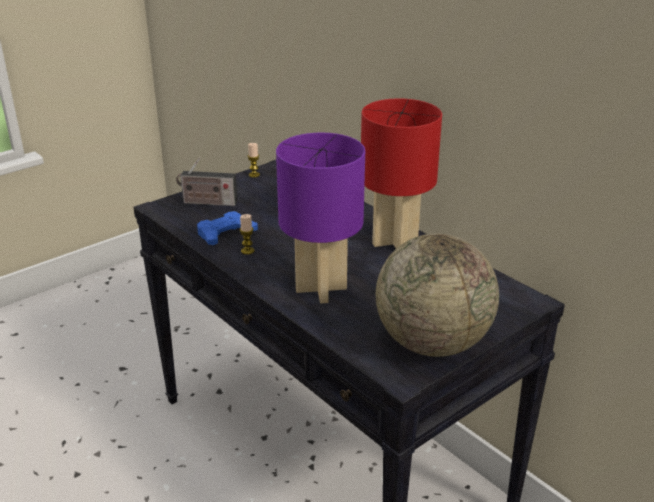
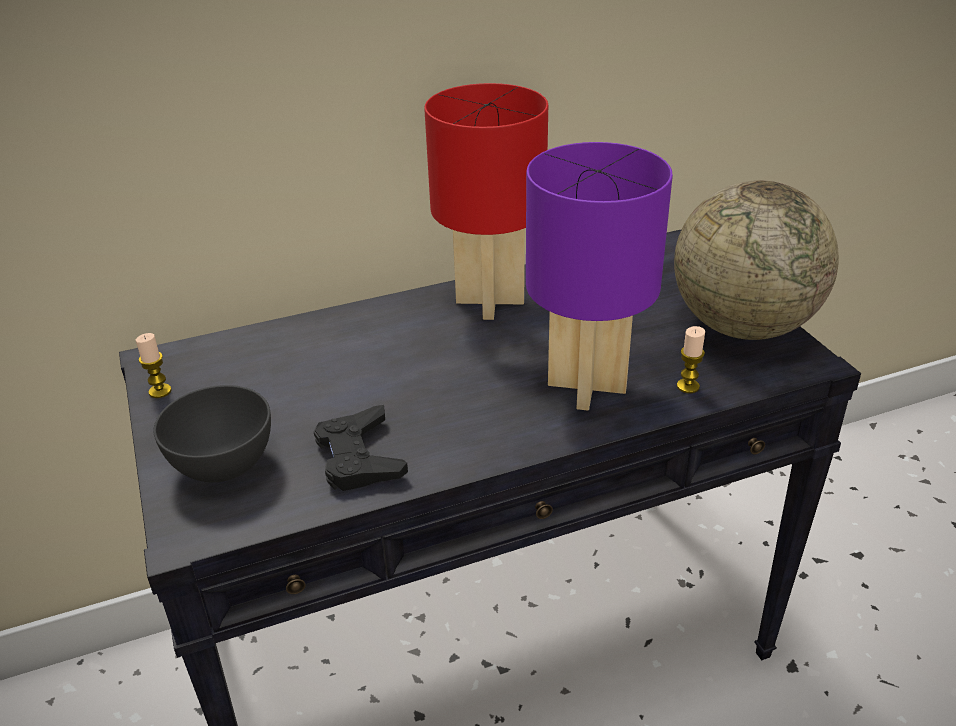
camera: 70 degrees left, 5 degrees up
(207, 203) = (223, 464): radio -> grey bowl
(225, 233) = (359, 457): blue game controller -> black game controller
(247, 251) = (436, 440): candle -> candle (688, 386)

